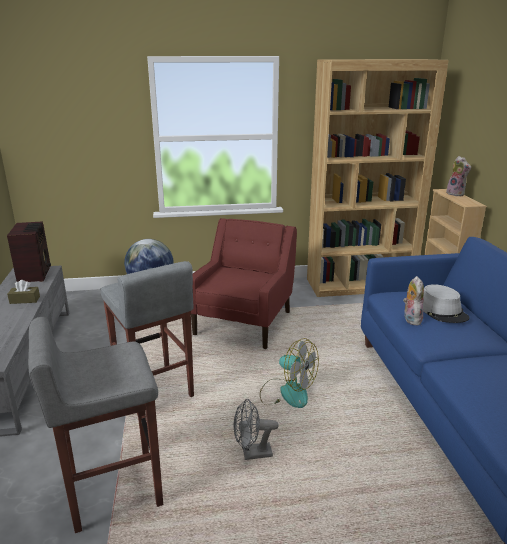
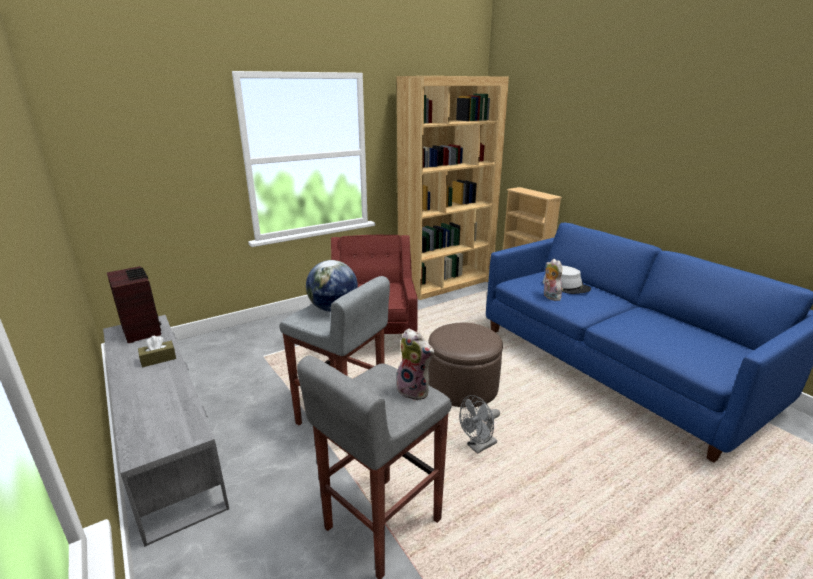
camera: 25 degrees left, 0 degrees up
(287, 392) = (462, 386): fan -> brown ottoman
(456, 194) = (529, 190): plush toy -> plush toy (415, 390)

